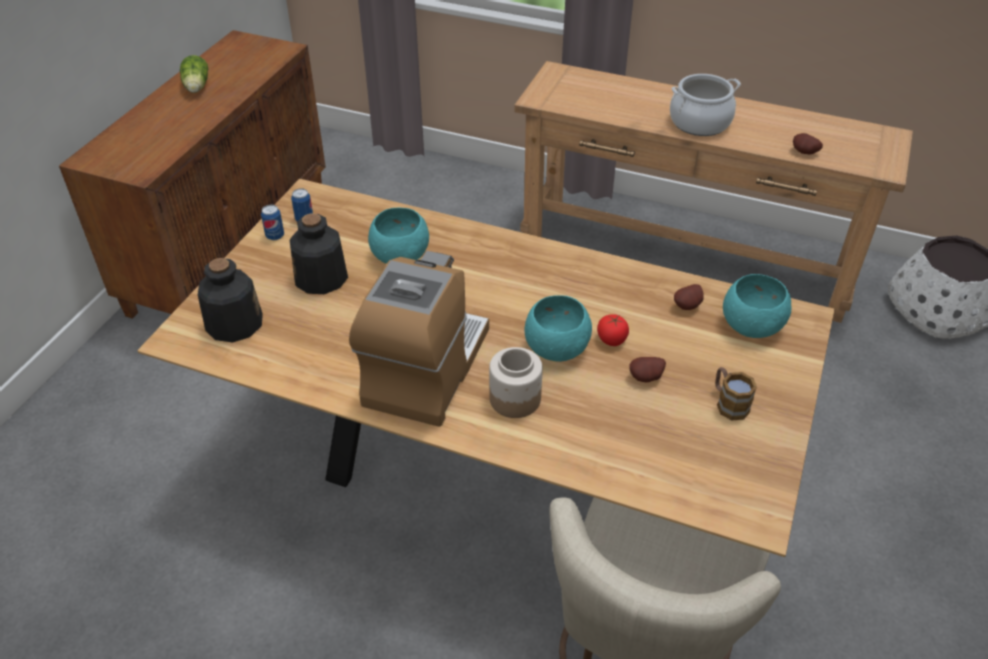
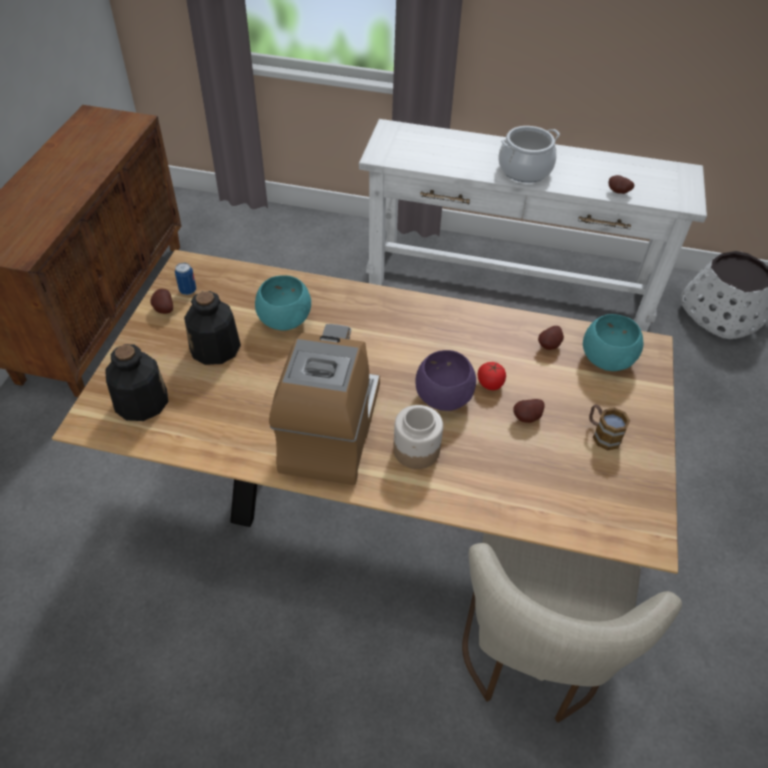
camera: 10 degrees left, 5 degrees up
(196, 87) = (58, 165): lettuce -> none
(275, 236) = (163, 309): can -> potato
(556, 348) = (443, 397): turquoise bowl -> purple bowl
(684, 257) = (508, 284): brown console table -> white console table

